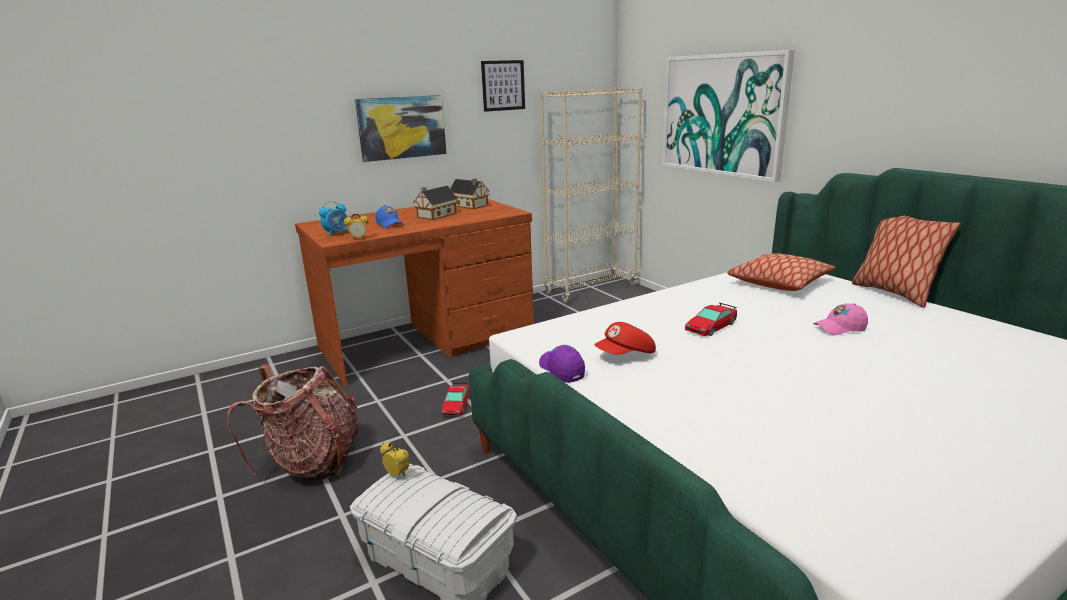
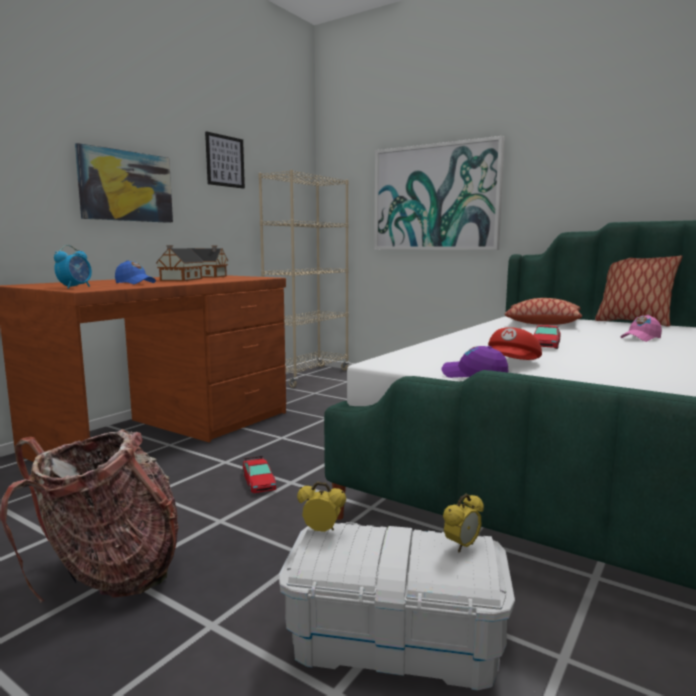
camera: 25 degrees left, 10 degrees down
(358, 238) = (114, 288): alarm clock -> alarm clock (462, 546)

